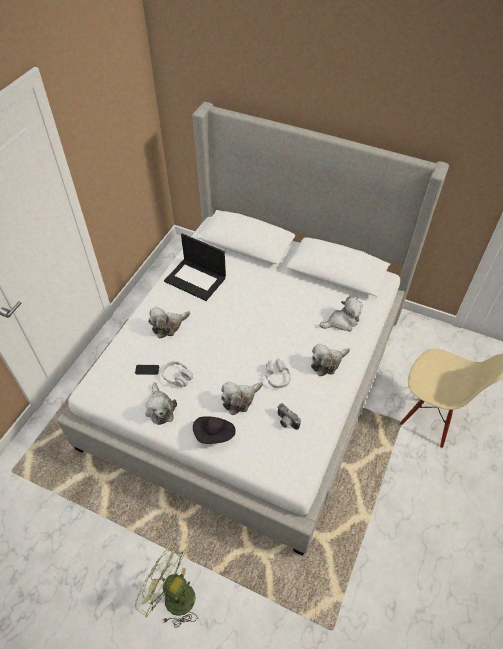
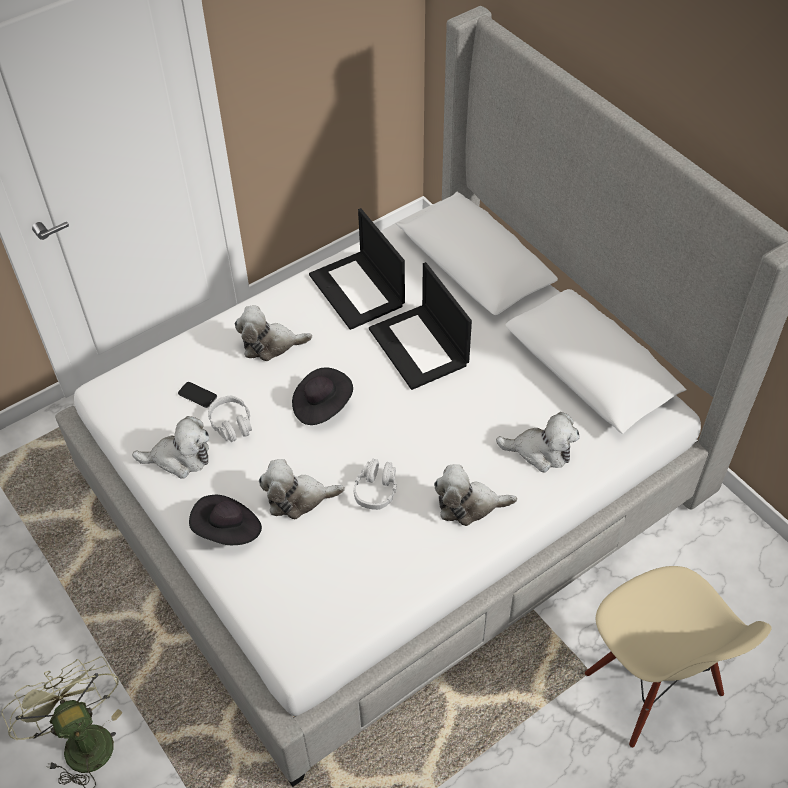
camera: 30 degrees right, 0 degrees up
(160, 408) = (179, 458): plush toy -> plush toy turned 105 degrees counterclockwise
(219, 346) = (321, 405): none -> black hat
(248, 295) = (420, 347): none -> laptop
(286, 422) = (341, 563): camera -> none

